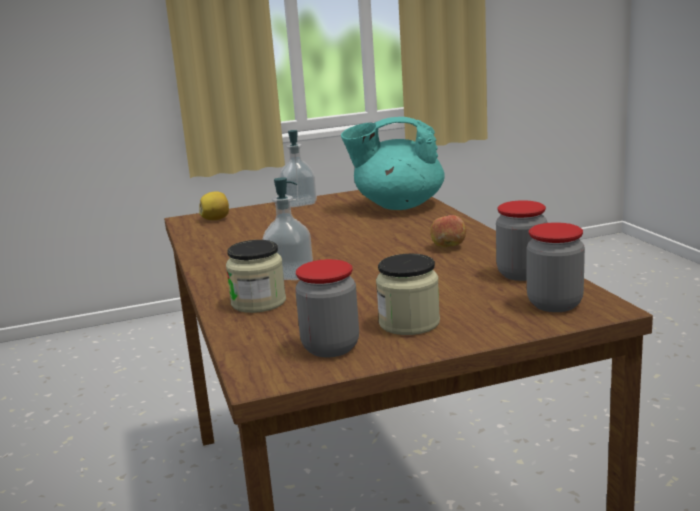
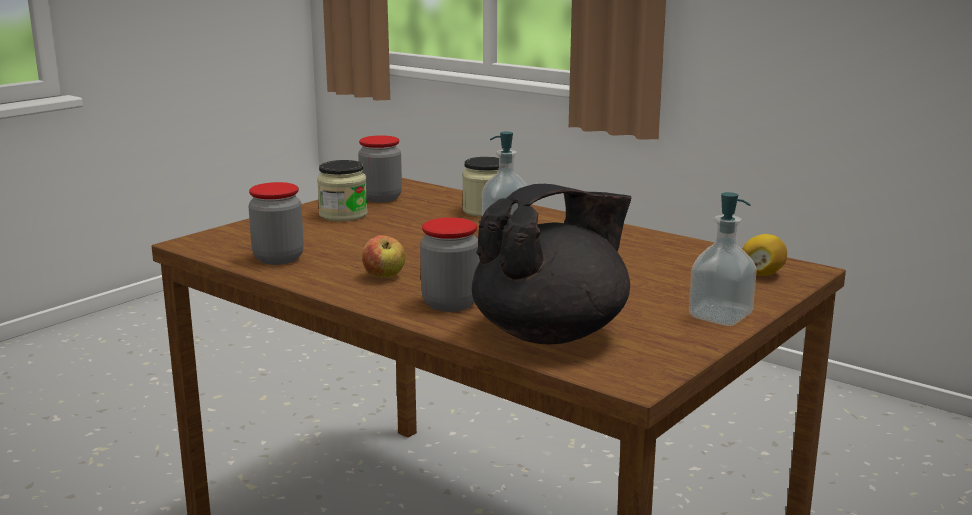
camera: 145 degrees right, 0 degrees up
(398, 205) = (552, 333): turquoise teapot -> black teapot
(554, 304) = (235, 239): jar -> jar (450, 304)

